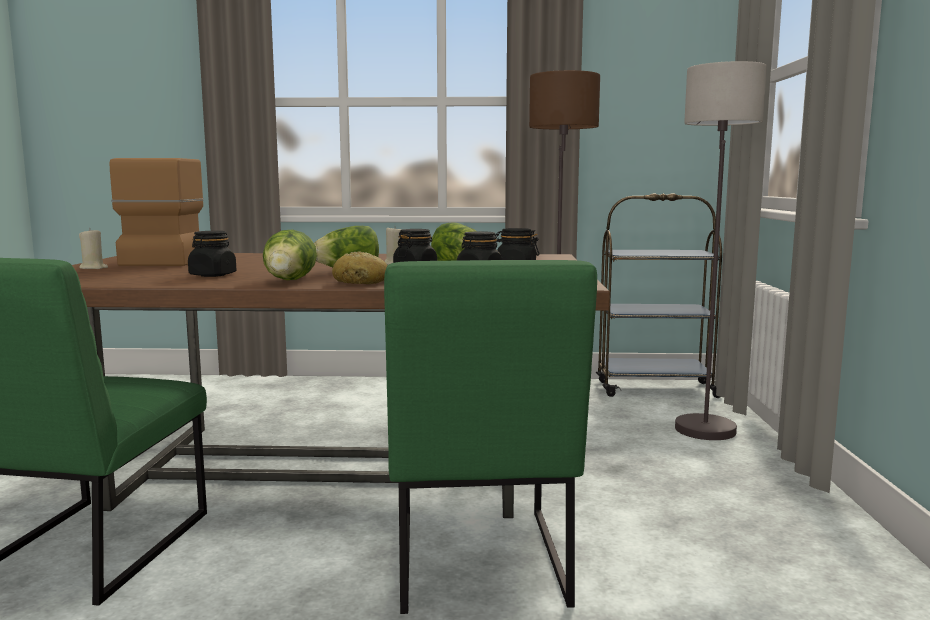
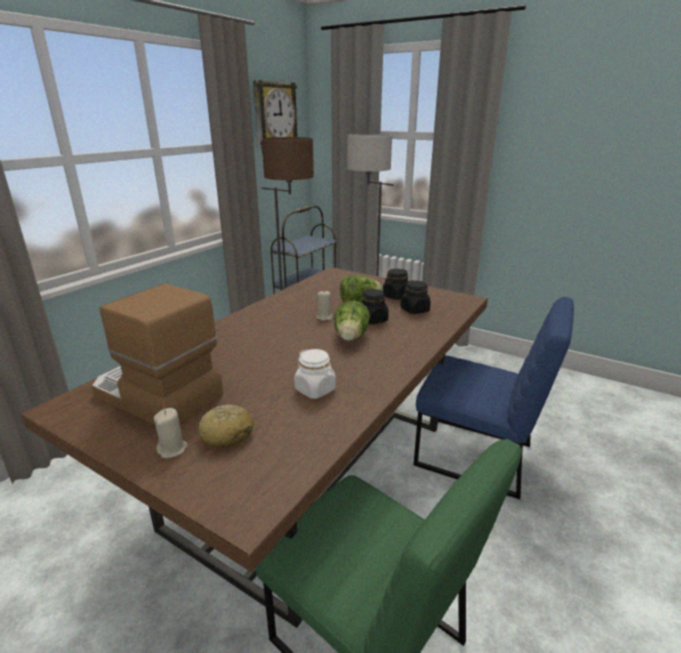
camera: 60 degrees left, 15 degrees up
(212, 275) = (315, 389): black jar -> white jar
(289, 281) = (384, 365): lettuce -> none
(361, 282) = (411, 344): bread -> bread (227, 434)
(478, 561) = (477, 456): green chair -> blue chair
(650, 68) = (274, 118): none -> wall clock

